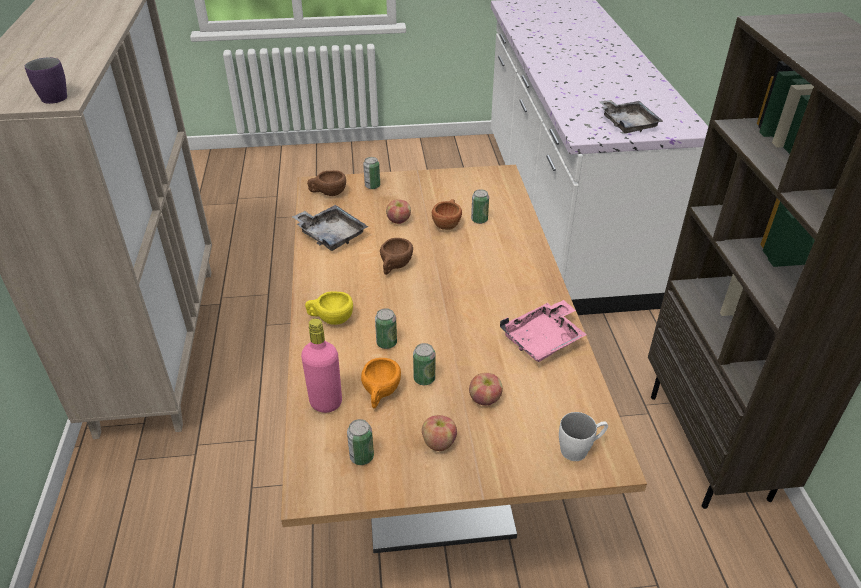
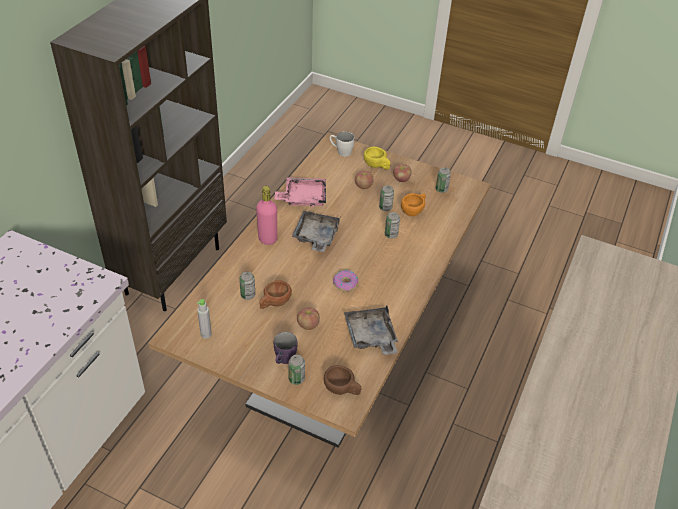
camera: 150 degrees left, 5 degrees up
(55, 95) = (601, 260): purple mug -> purple mug (283, 360)
(326, 403) = (445, 219): pink bottle -> pink bottle (267, 239)
(330, 319) = (414, 264): yellow cup -> yellow cup (377, 166)
(394, 267) = (345, 283): brown cup -> donut
(478, 183) = (206, 334): none -> grey bottle
(627, 123) = (46, 277): grey tray -> grey tray (316, 237)

